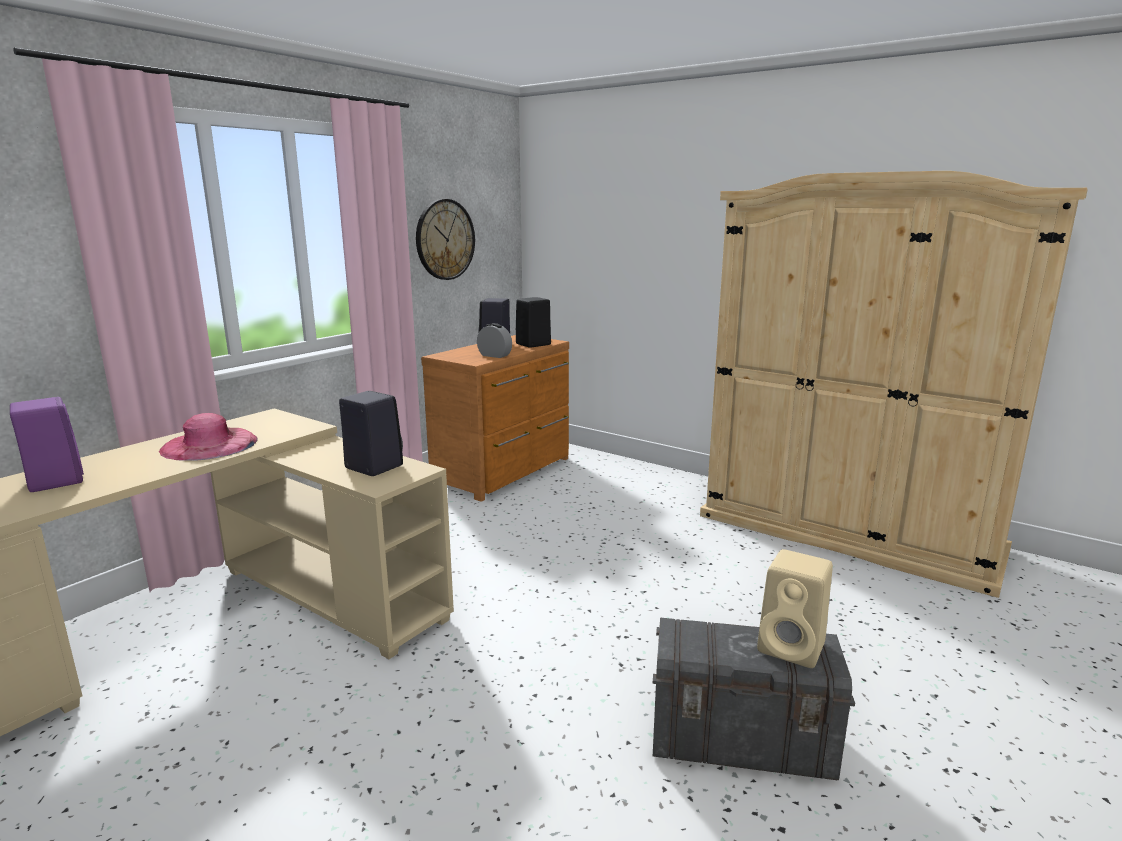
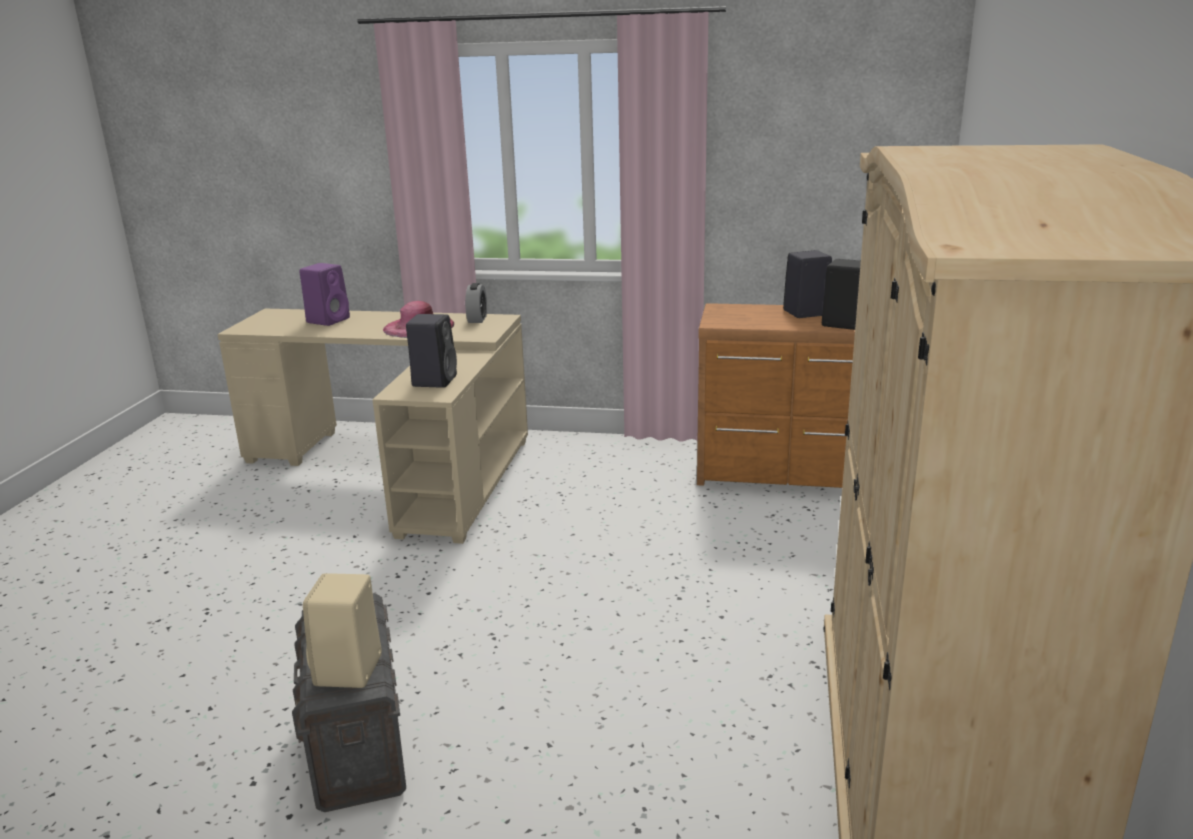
camera: 65 degrees right, 5 degrees up
(445, 239) = (792, 168): wall clock -> none
(494, 355) = (756, 323): alarm clock -> alarm clock (477, 319)

